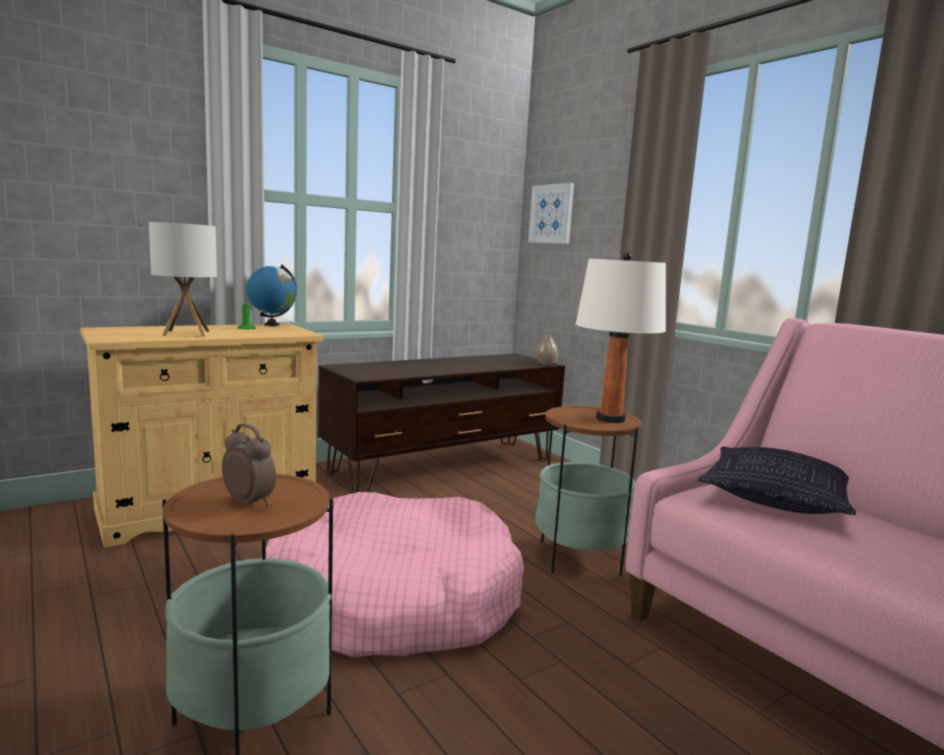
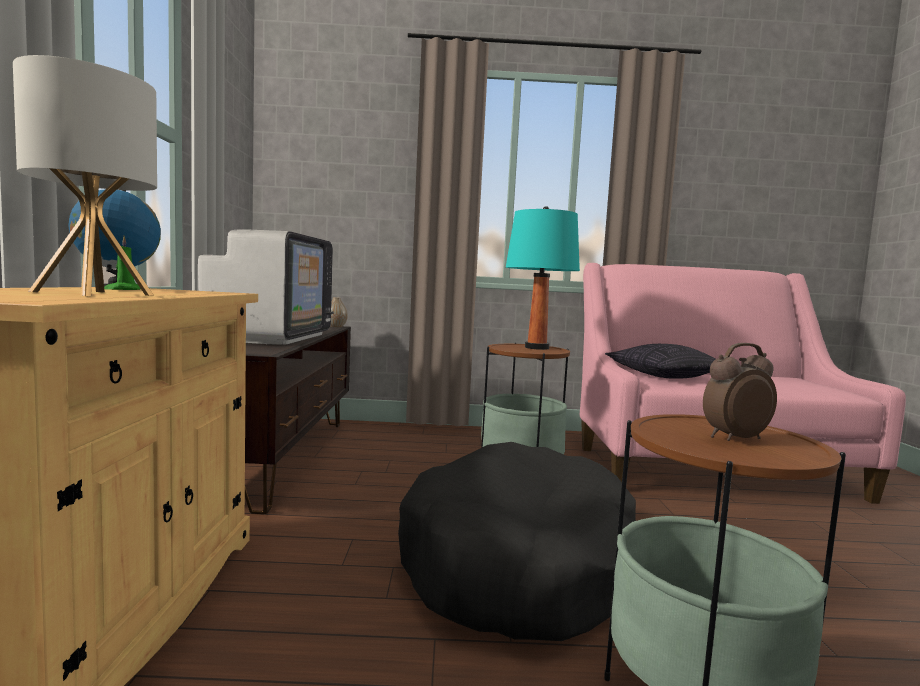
camera: 55 degrees left, 5 degrees down
(393, 600) = (519, 565): pink dog bed -> black dog bed
(437, 366) = (271, 337): none -> television
(551, 214) = (304, 175): picture -> none
(610, 419) = (537, 348): white table lamp -> turquoise table lamp

